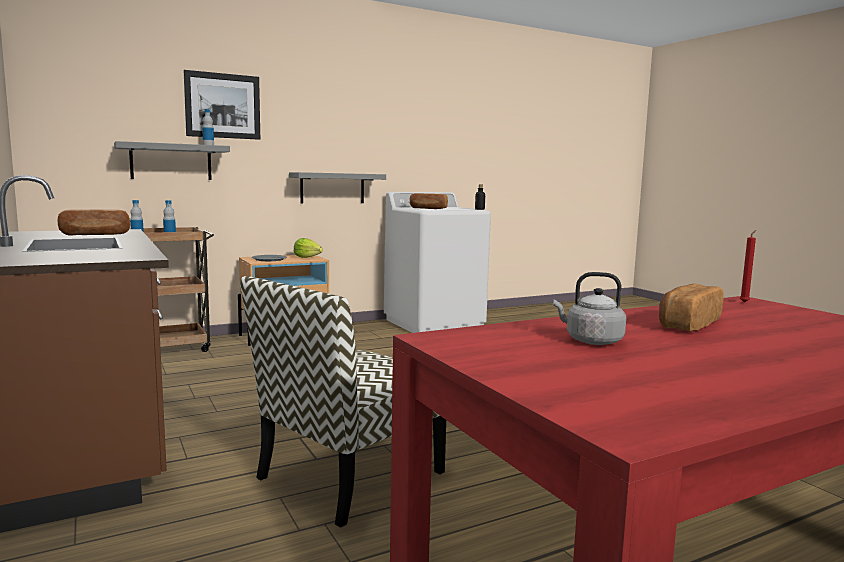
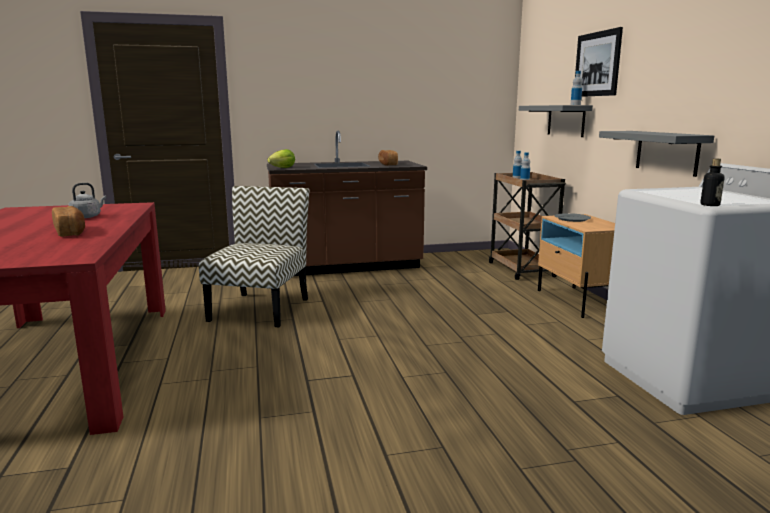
camera: 105 degrees right, 5 degrees up
(307, 257) = (596, 226): lettuce -> lettuce (283, 168)
(349, 476) = (260, 309): chair -> chair turned 45 degrees clockwise
(428, 208) = (678, 191): bread -> none
(745, 302) = (76, 256): red candle -> none

